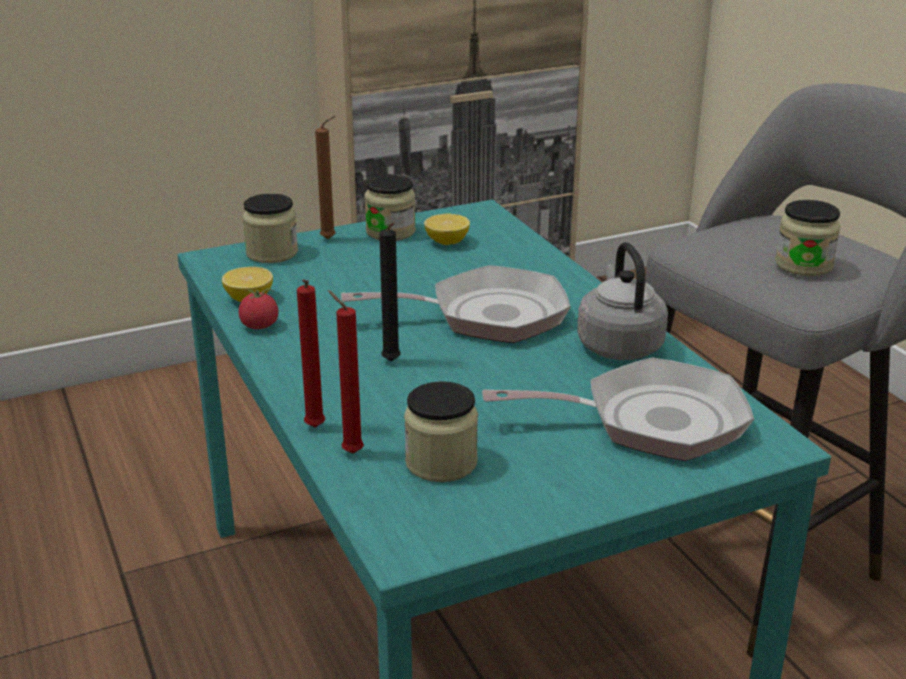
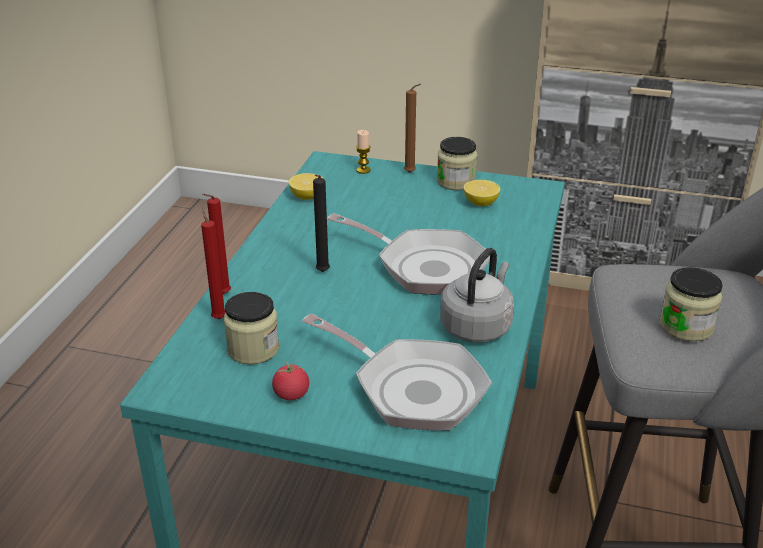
camera: 40 degrees right, 5 degrees up
(259, 326) = (287, 217): tomato -> tomato (291, 394)
(272, 253) = (363, 170): jar -> candle

